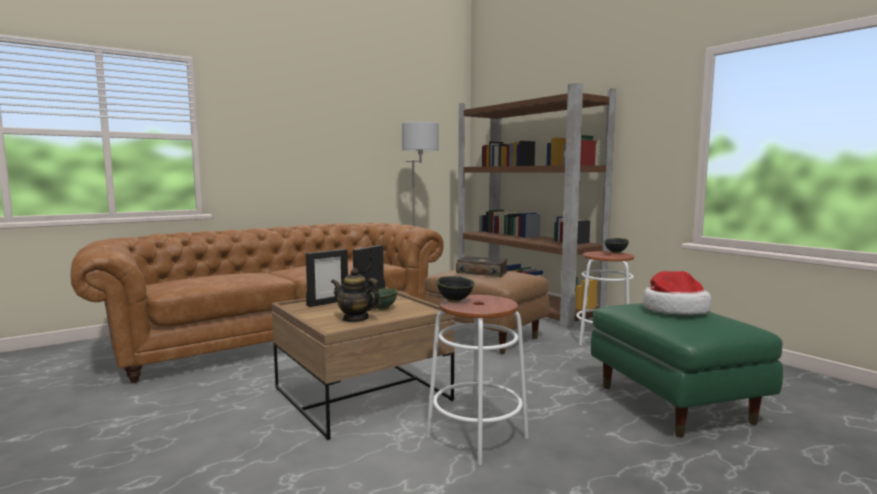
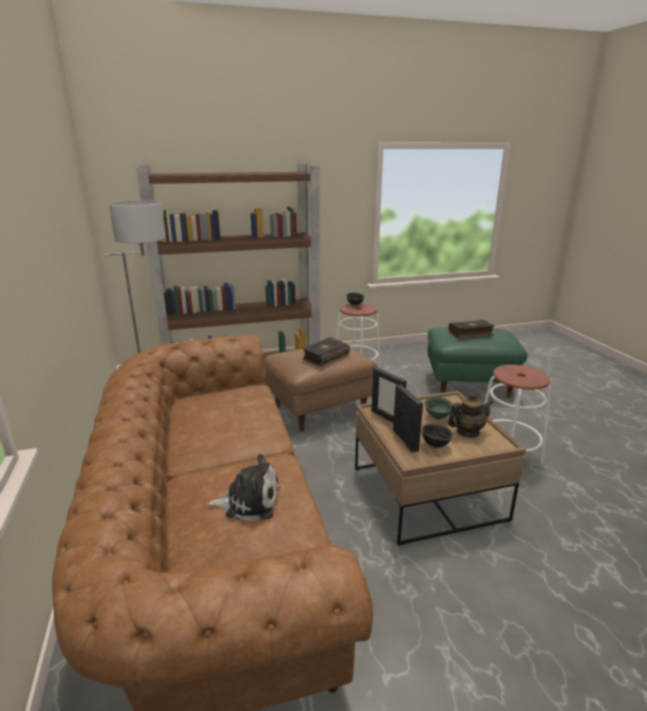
camera: 70 degrees left, 15 degrees up
(224, 276) = (249, 501): none -> plush toy
(355, 319) = (467, 432): teapot -> teapot turned 150 degrees counterclockwise
(455, 301) = (516, 380): black bowl -> black bowl (435, 445)
(674, 310) = (470, 334): hat -> book

